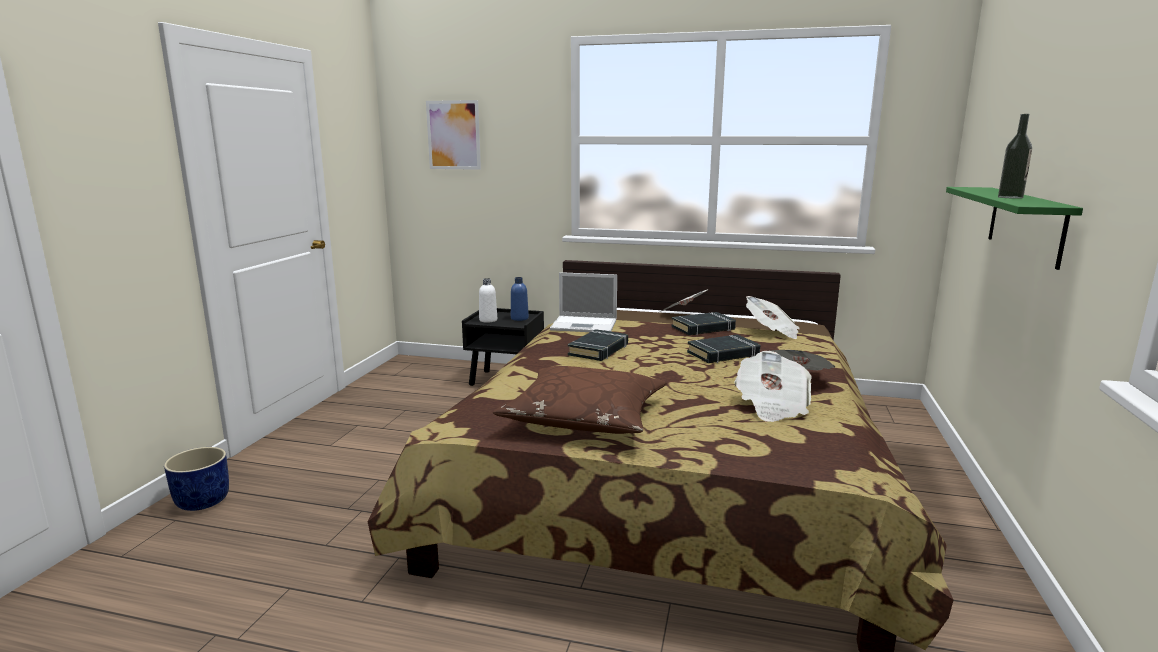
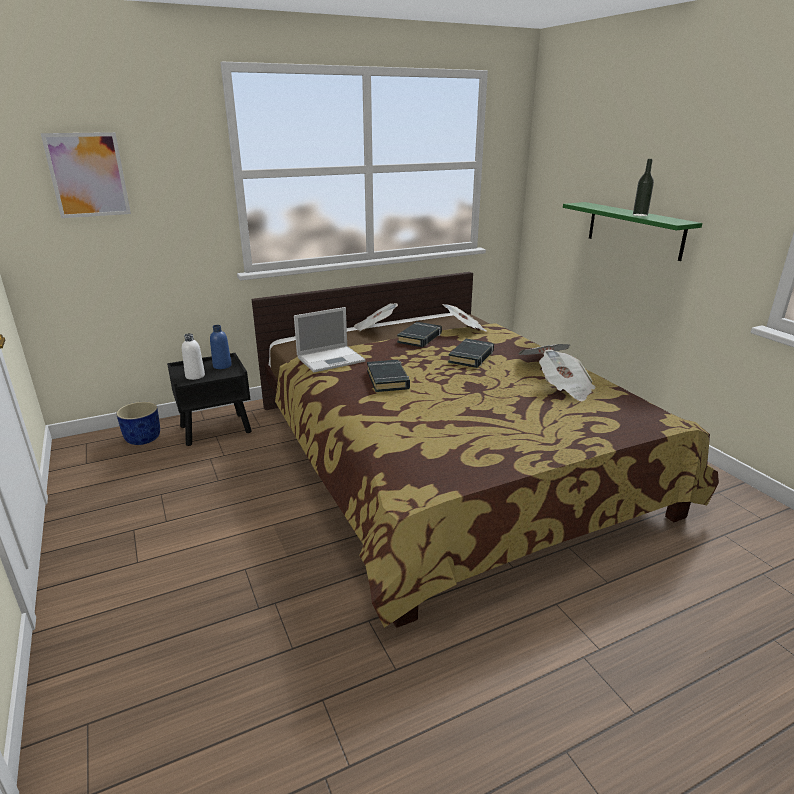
camera: 40 degrees left, 10 degrees up
(202, 501) = (86, 689): blue planter -> blue planter (143, 439)
(585, 416) = (487, 440): brown pillow -> none

